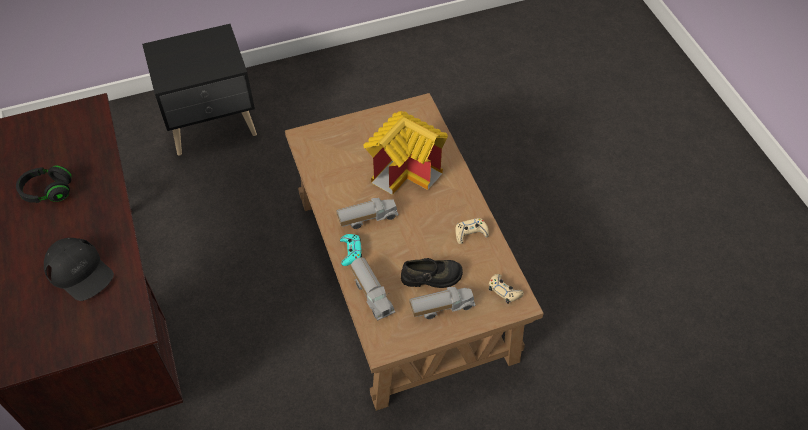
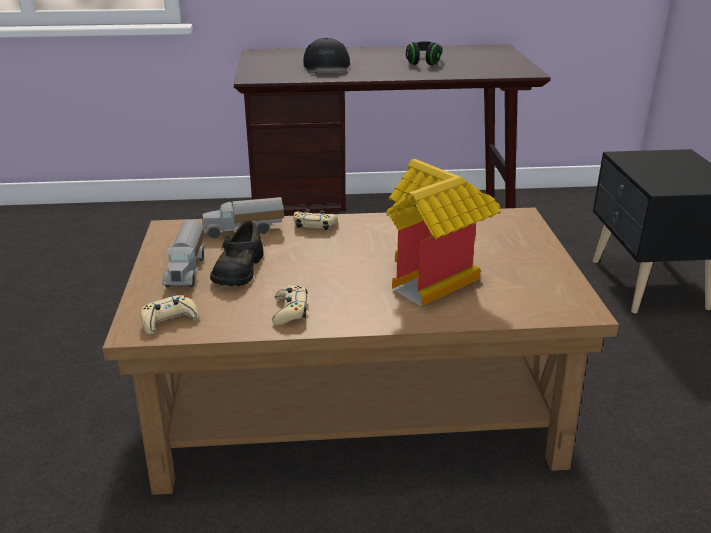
camera: 105 degrees right, 25 degrees down
(80, 272) = (327, 67): black cap -> black cap turned 60 degrees counterclockwise
(351, 252) = (314, 225): turquoise game controller -> beige game controller
(367, 218) = (362, 240): toy truck -> none

